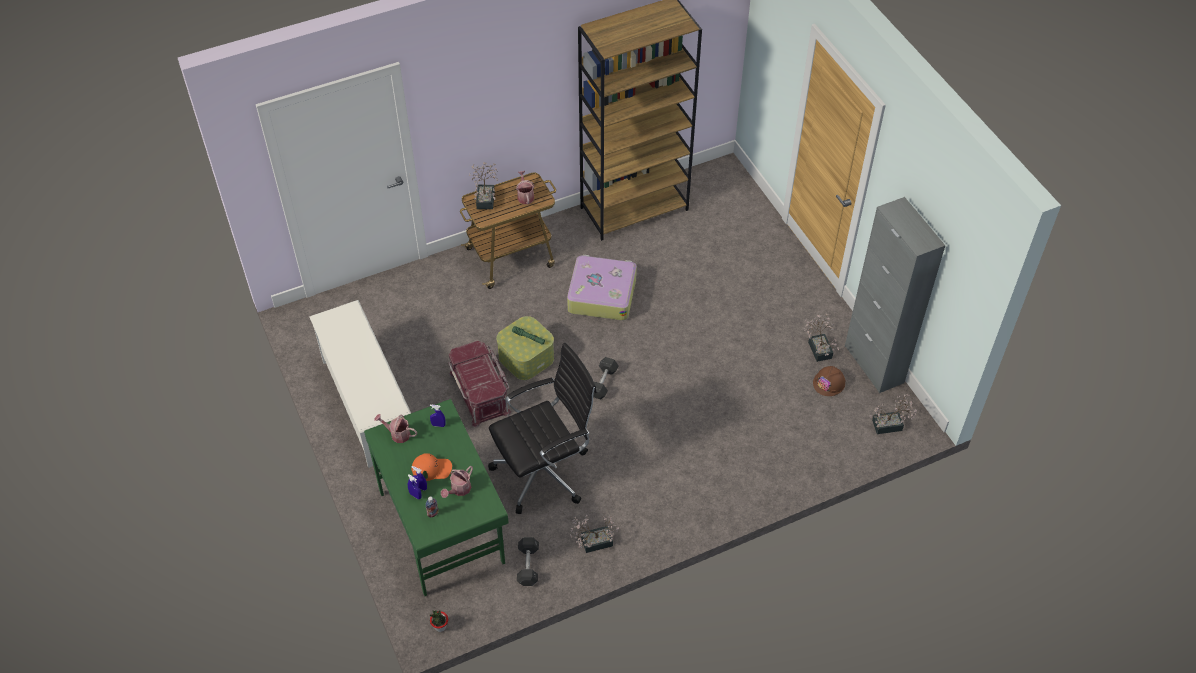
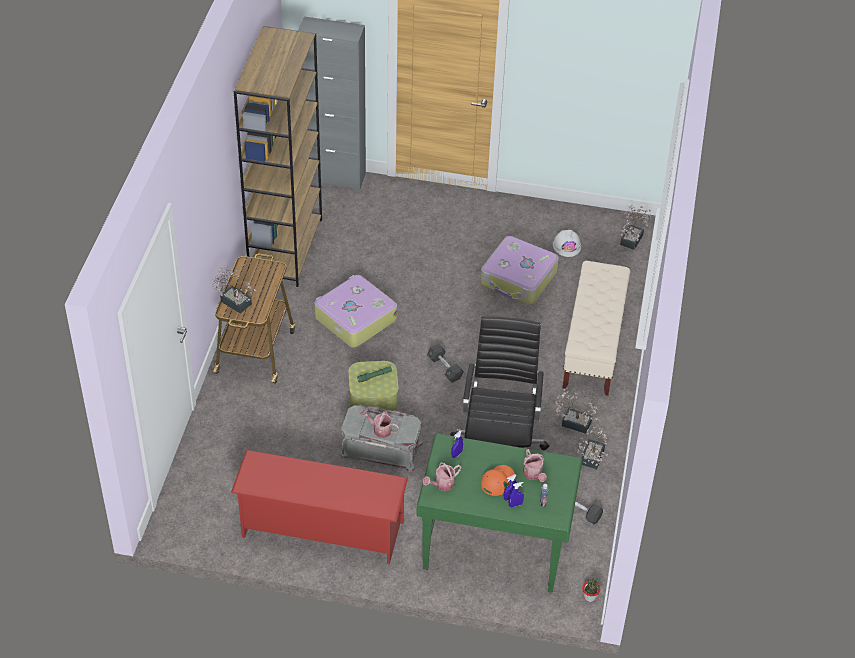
camera: 55 degrees left, 5 degrees down
(368, 404) = (321, 529): white shoe rack -> red shoe rack
(480, 392) = (381, 448): red storage box -> grey storage box
(525, 196) = (258, 277): watering can -> watering can (380, 430)
(726, 470) = (593, 347): none -> beige bench
(754, 372) = (518, 279): none -> suitcase
(819, 347) = (530, 231): potted plant -> potted plant (573, 422)
(829, 383) = (567, 246): brown hard hat -> white hard hat
(874, 364) = (572, 213): grey cabinet -> grey cabinet (334, 177)

